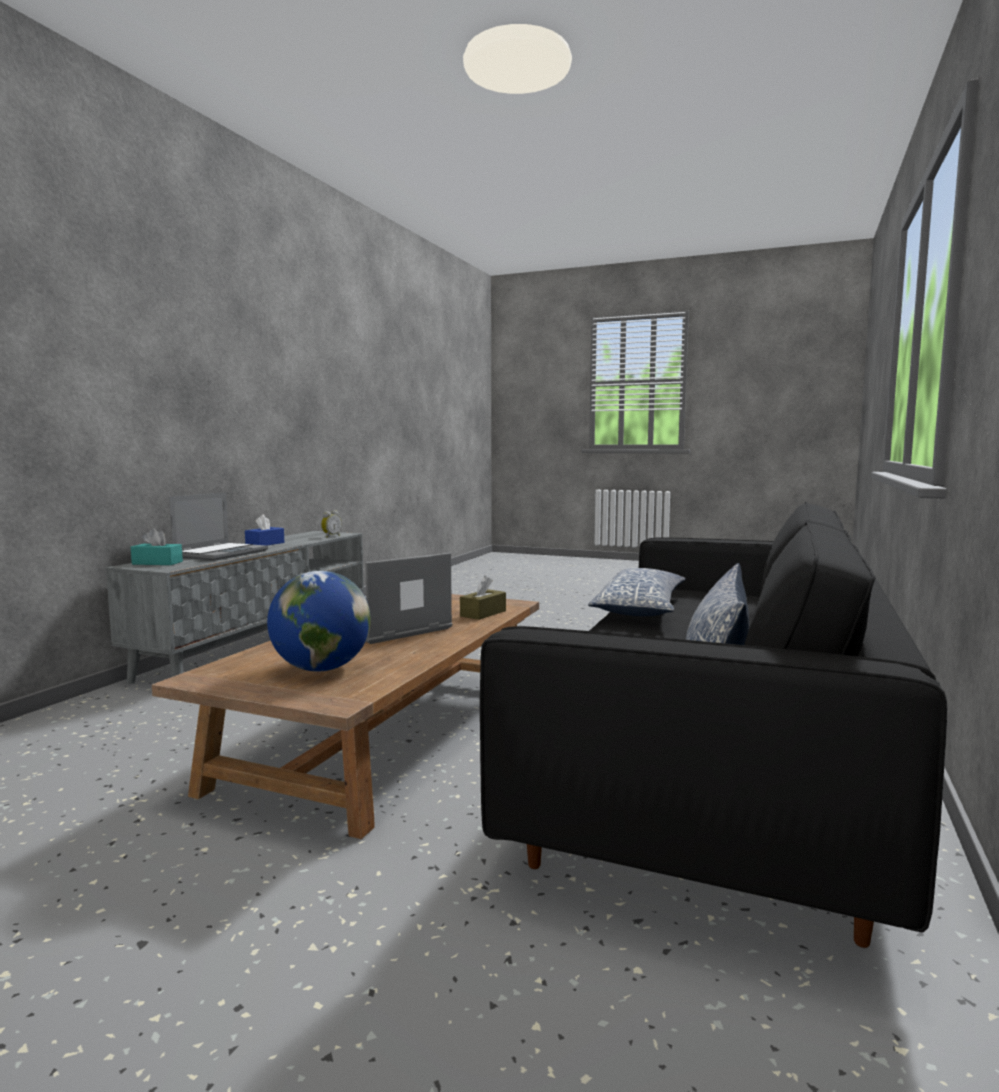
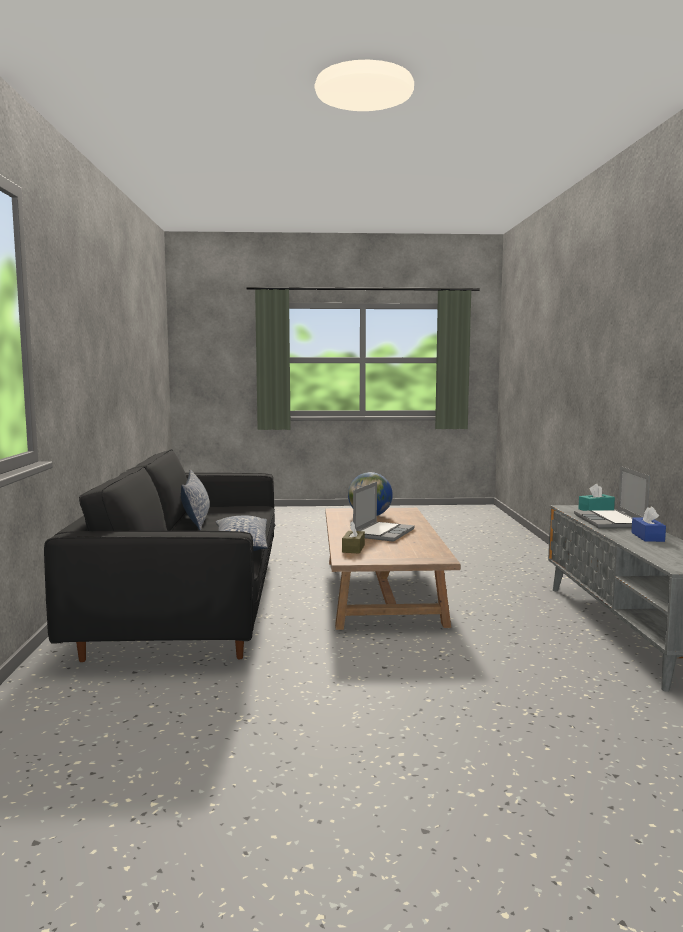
camera: 155 degrees right, 0 degrees up
(330, 536) = (662, 559): alarm clock -> none

